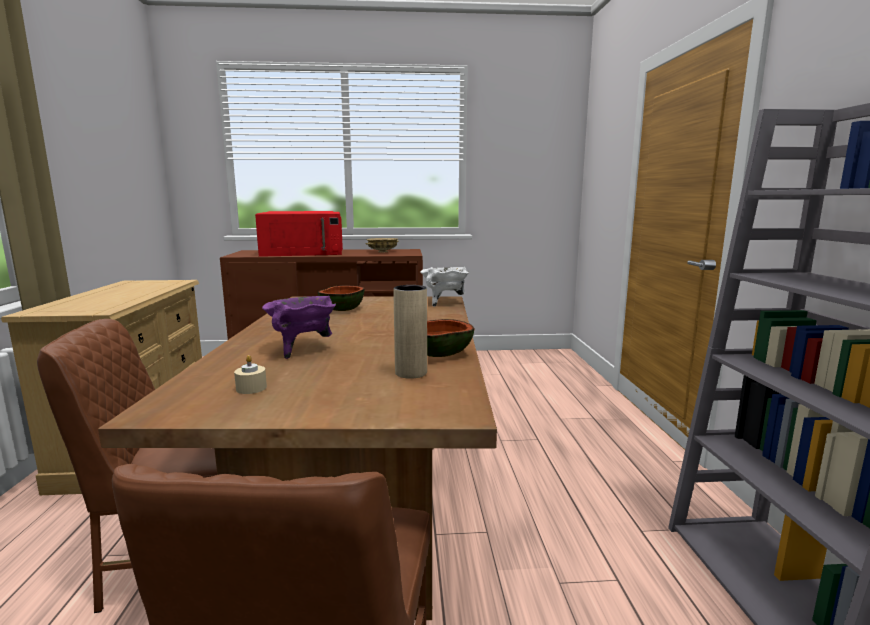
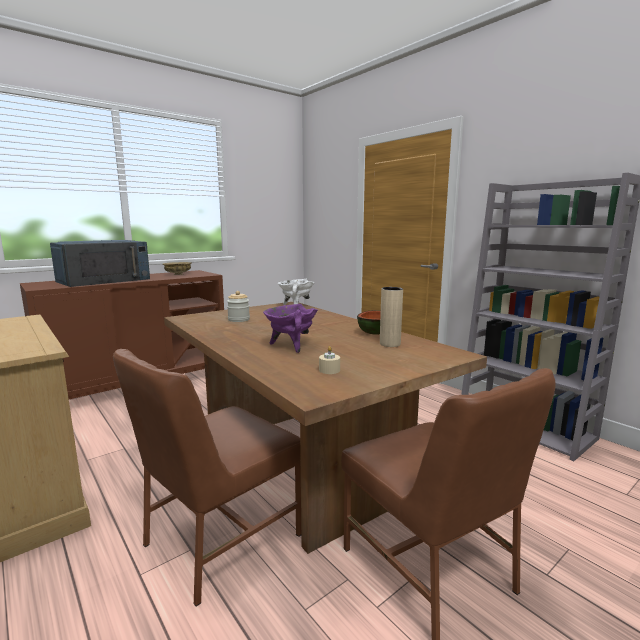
camera: 35 degrees left, 0 degrees up
(303, 252) = (104, 280): red microwave -> blue microwave
(342, 309) = (238, 320): bowl -> jar

